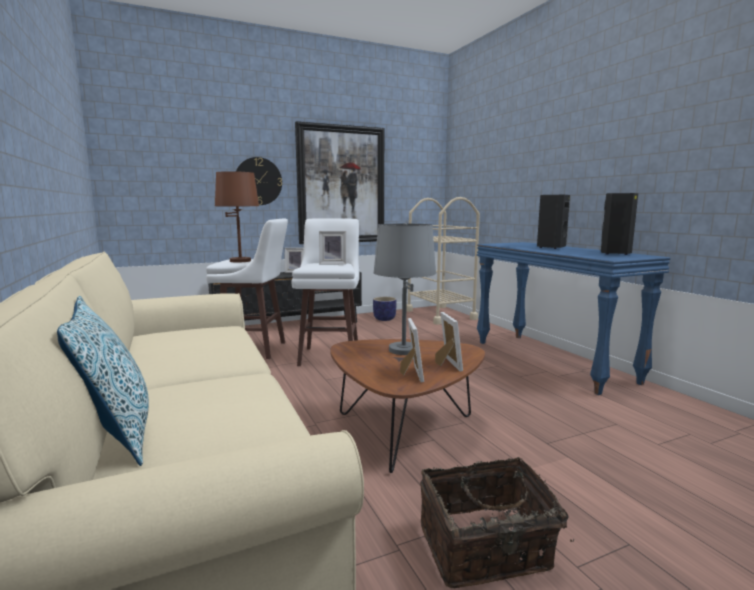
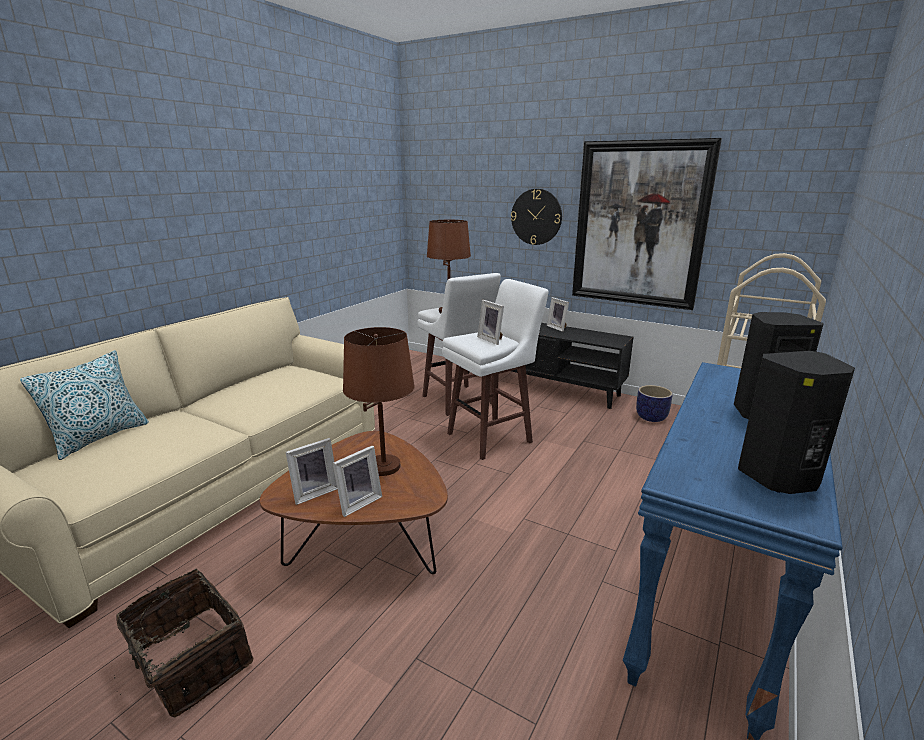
camera: 55 degrees right, 10 degrees up
(403, 350) = (383, 466): grey table lamp -> brown table lamp

